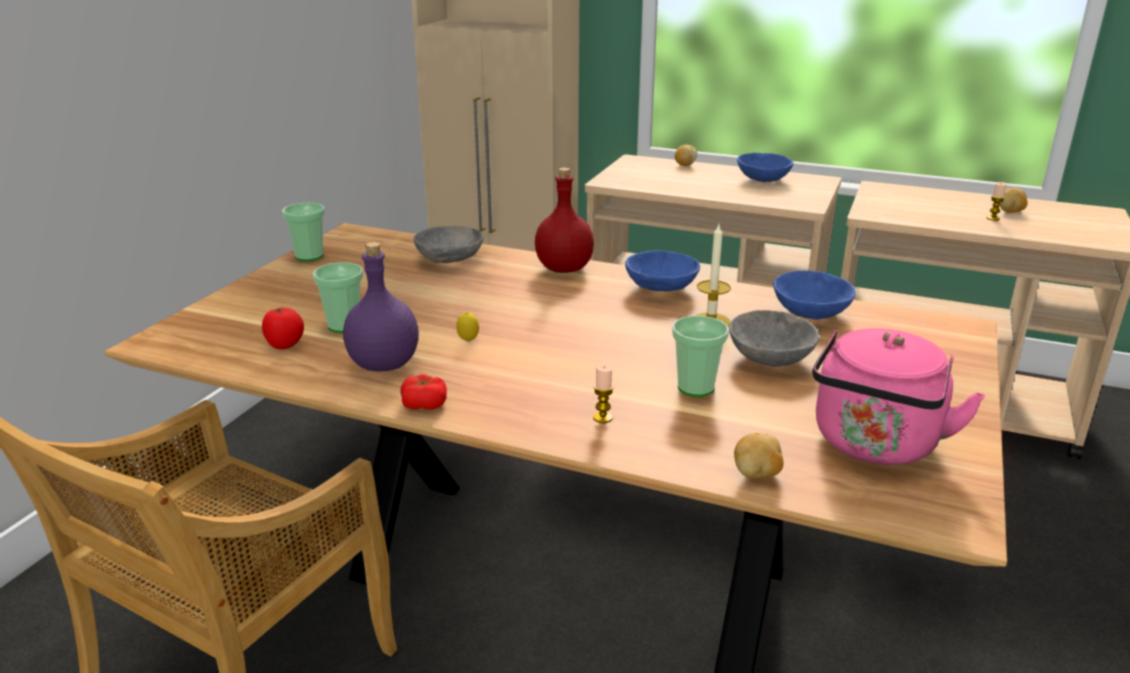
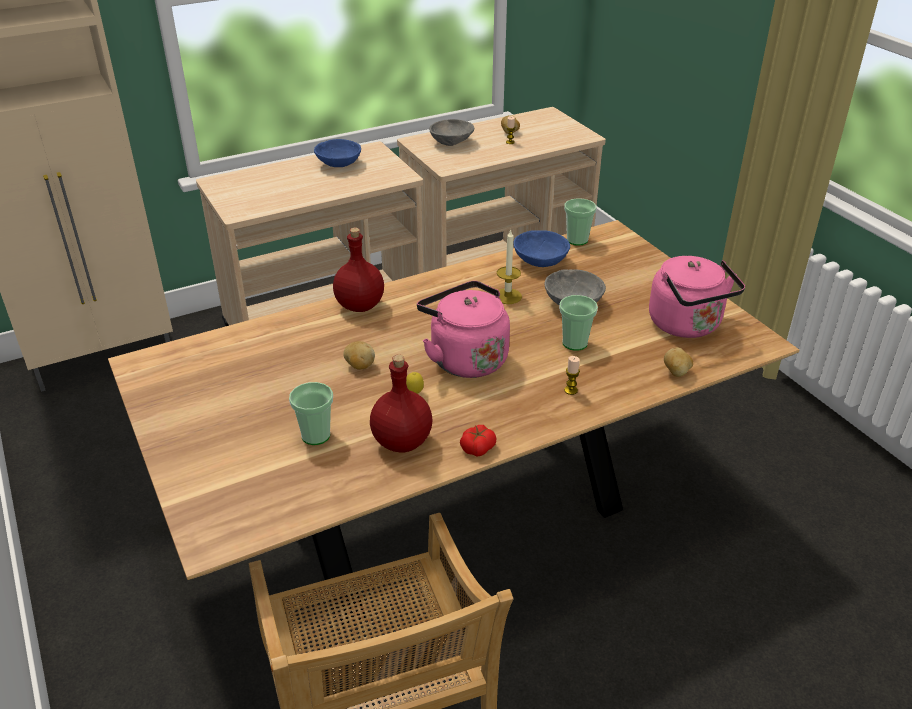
camera: 50 degrees left, 10 degrees up
(285, 345) = (312, 475): tomato -> none
(309, 256) = (154, 402): cup -> cup (577, 240)
(385, 364) = (403, 441): purple bottle -> red bottle
(450, 261) = (273, 343): grey bowl -> grey bowl (452, 142)
(564, 342) = (465, 358): none -> pink kettle
(661, 289) = (443, 288): blue bowl -> none
(684, 165) = (262, 172): potato -> potato (359, 366)

